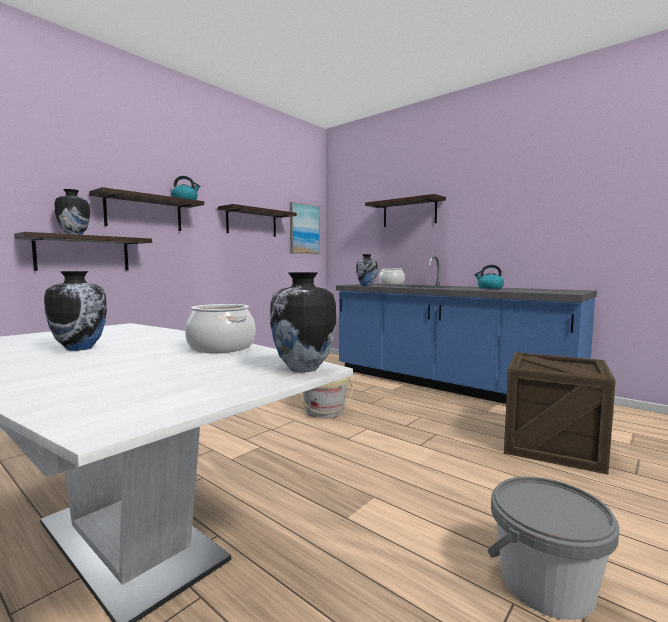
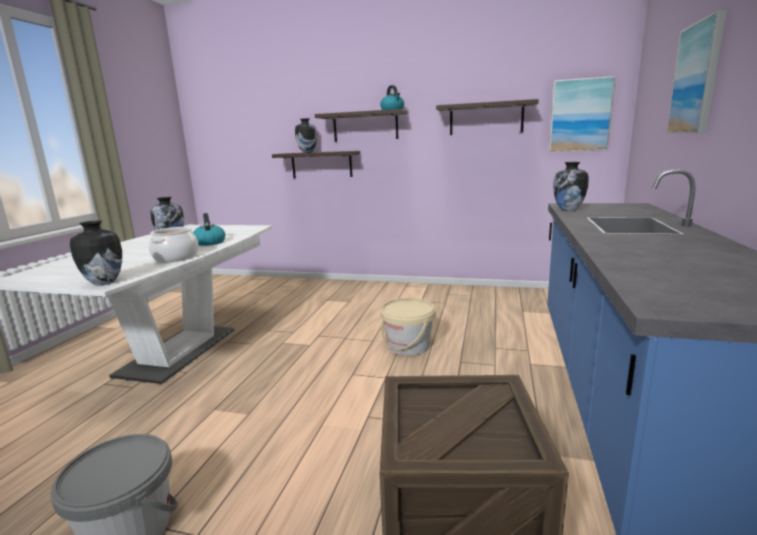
camera: 65 degrees right, 10 degrees up
(391, 284) = (638, 210): cooking pot -> none
(409, 213) = (696, 78): shelf -> picture
(489, 288) = (693, 252): kettle -> kettle (209, 242)

